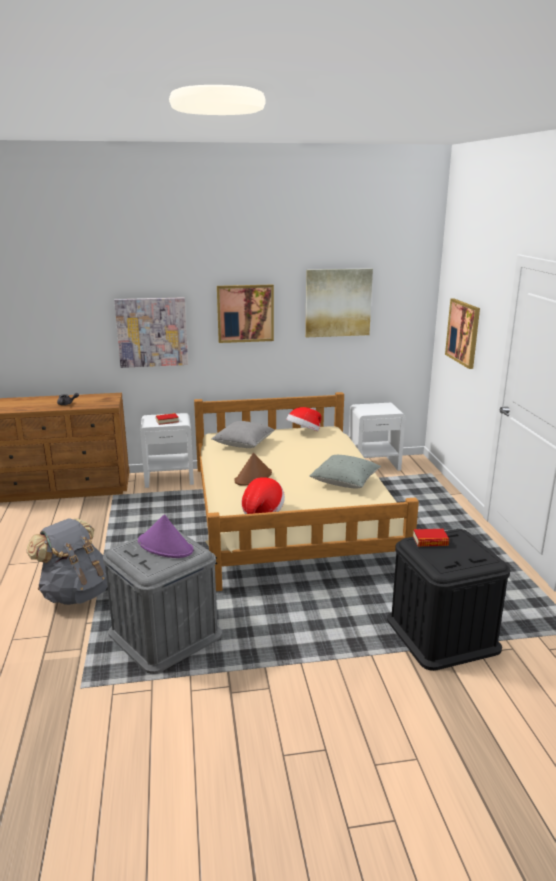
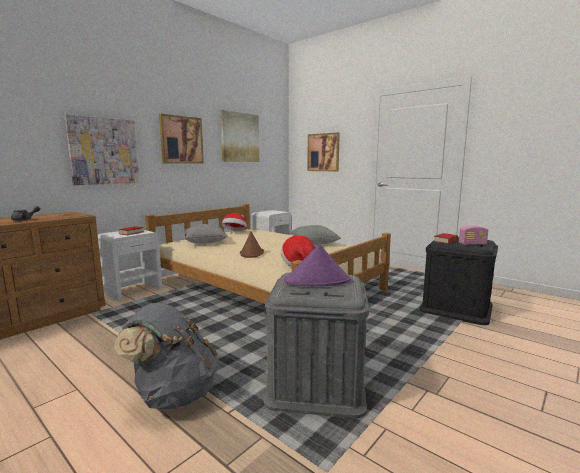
camera: 40 degrees left, 10 degrees down
(447, 559) = (472, 244): none -> radio

